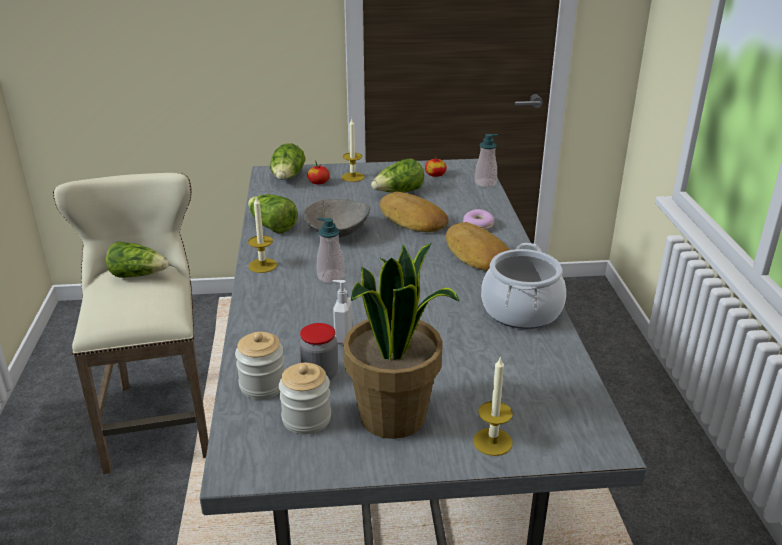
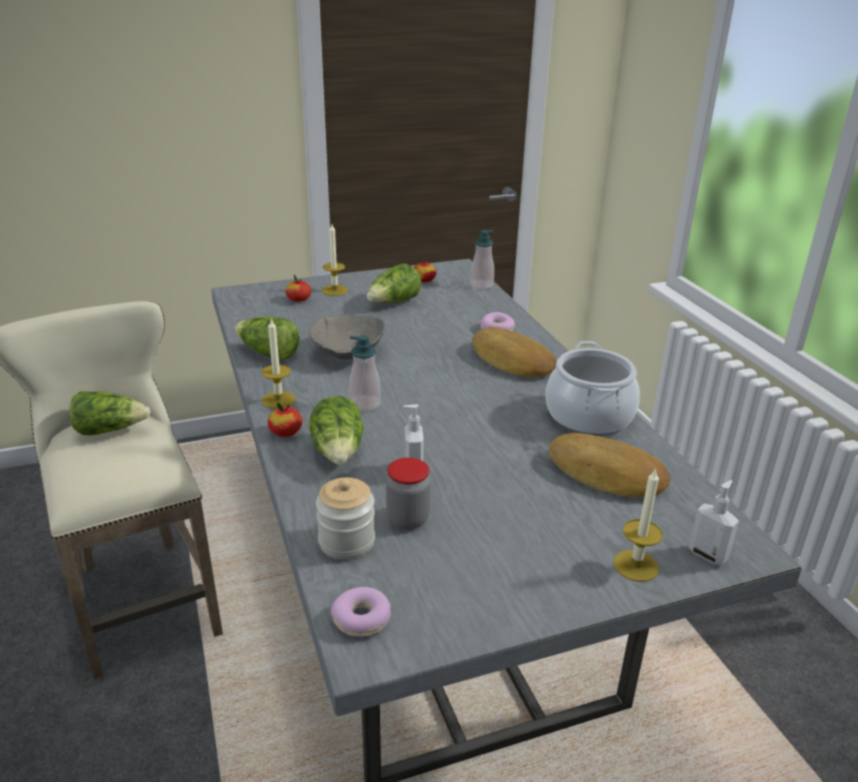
camera: 15 degrees left, 0 degrees up
(246, 446) = (362, 619): none -> donut
(256, 292) = (286, 432): none -> apple
(288, 178) = (260, 297): lettuce -> lettuce (339, 452)
(306, 419) = (418, 574): jar -> none
(394, 417) = (516, 555): potted plant -> none
(411, 220) = (423, 331): bread -> bread (606, 475)
(563, 443) = (708, 555): none -> soap dispenser

